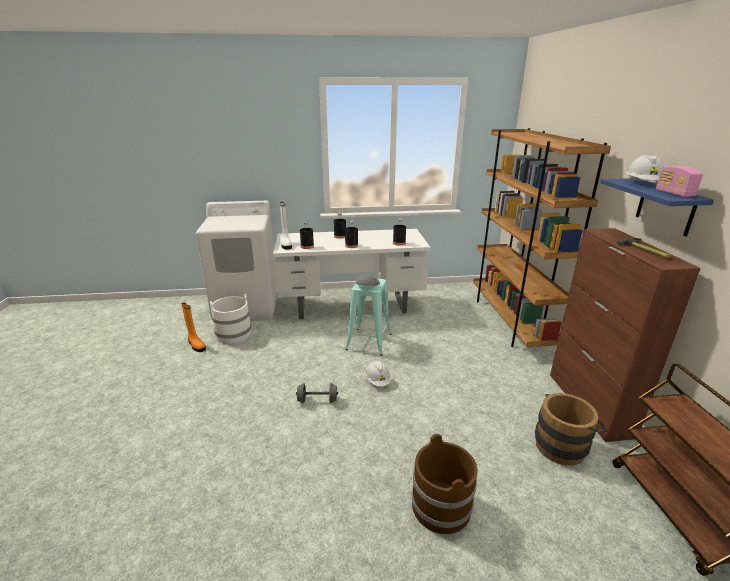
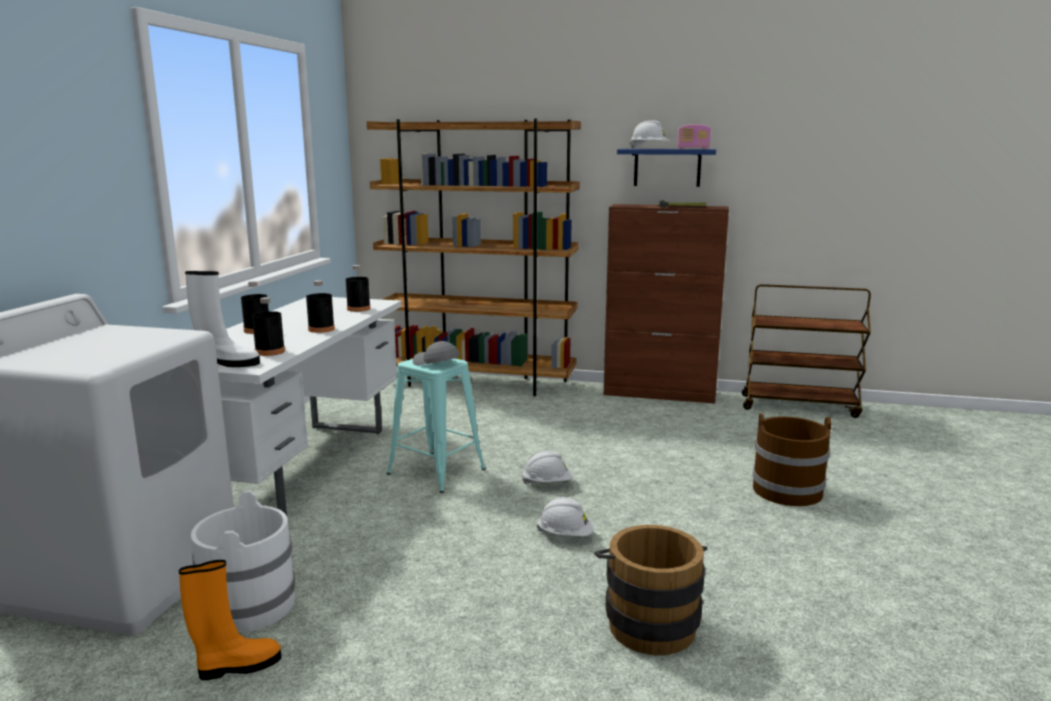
camera: 70 degrees left, 10 degrees down
(317, 400) = (565, 535): grey dumbbell -> white hard hat
(563, 445) = (713, 419): brown bucket -> brown bucket (648, 621)

